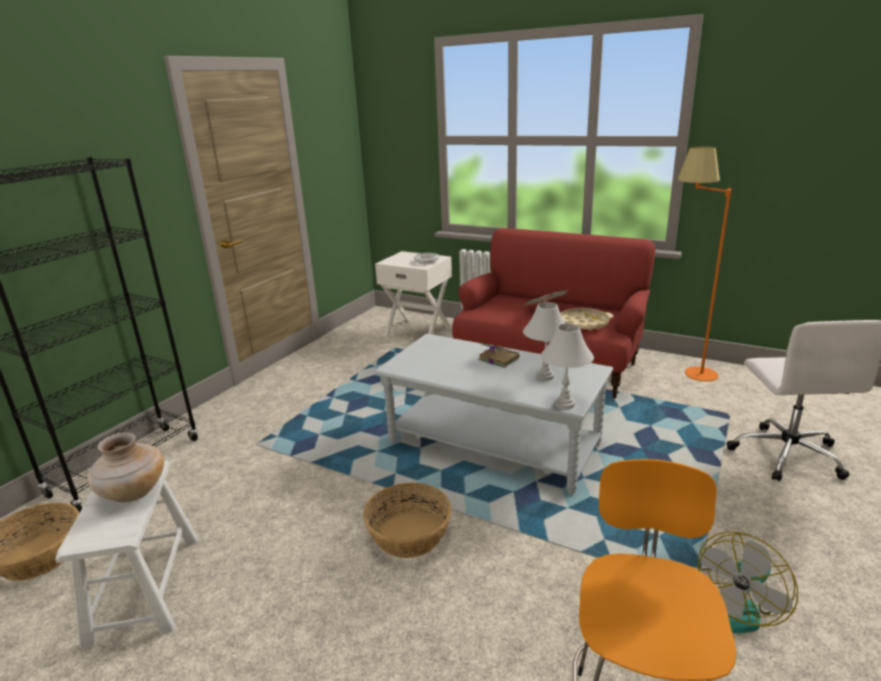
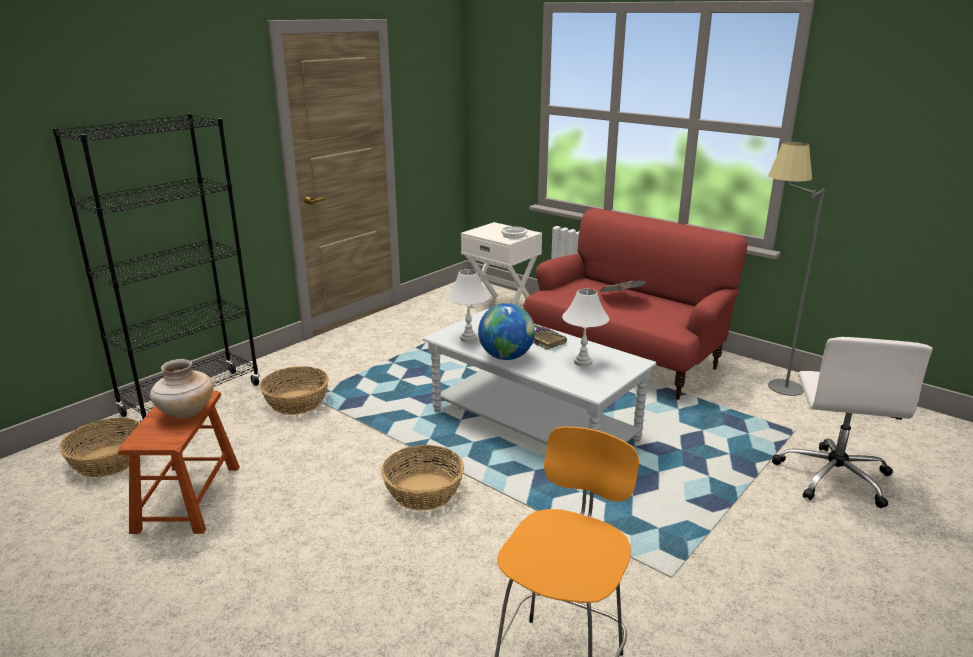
camera: 10 degrees right, 0 degrees up
(145, 588) = (188, 498): white stool -> brown stool
(244, 453) = (297, 402): none -> basket
(467, 380) = (506, 357): none -> globe
(564, 404) = (587, 389): white table lamp -> white table lamp (468, 339)
(583, 323) = (655, 317): beige tray -> none
(686, 373) = (769, 384): orange floor lamp -> grey floor lamp
(733, 606) = (700, 595): fan -> none

